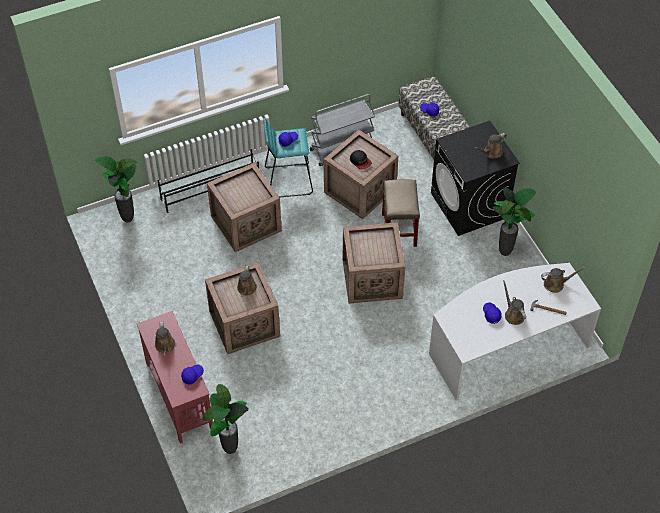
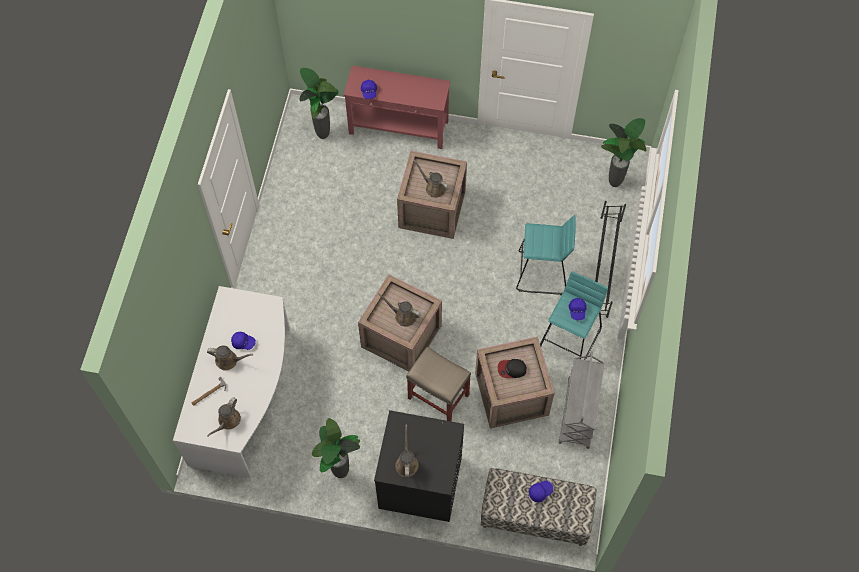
camera: 125 degrees right, 10 degrees up
(165, 346) = (411, 88): brown watering can -> brown watering can (403, 316)
(246, 222) = (542, 273): crate -> turquoise stool

